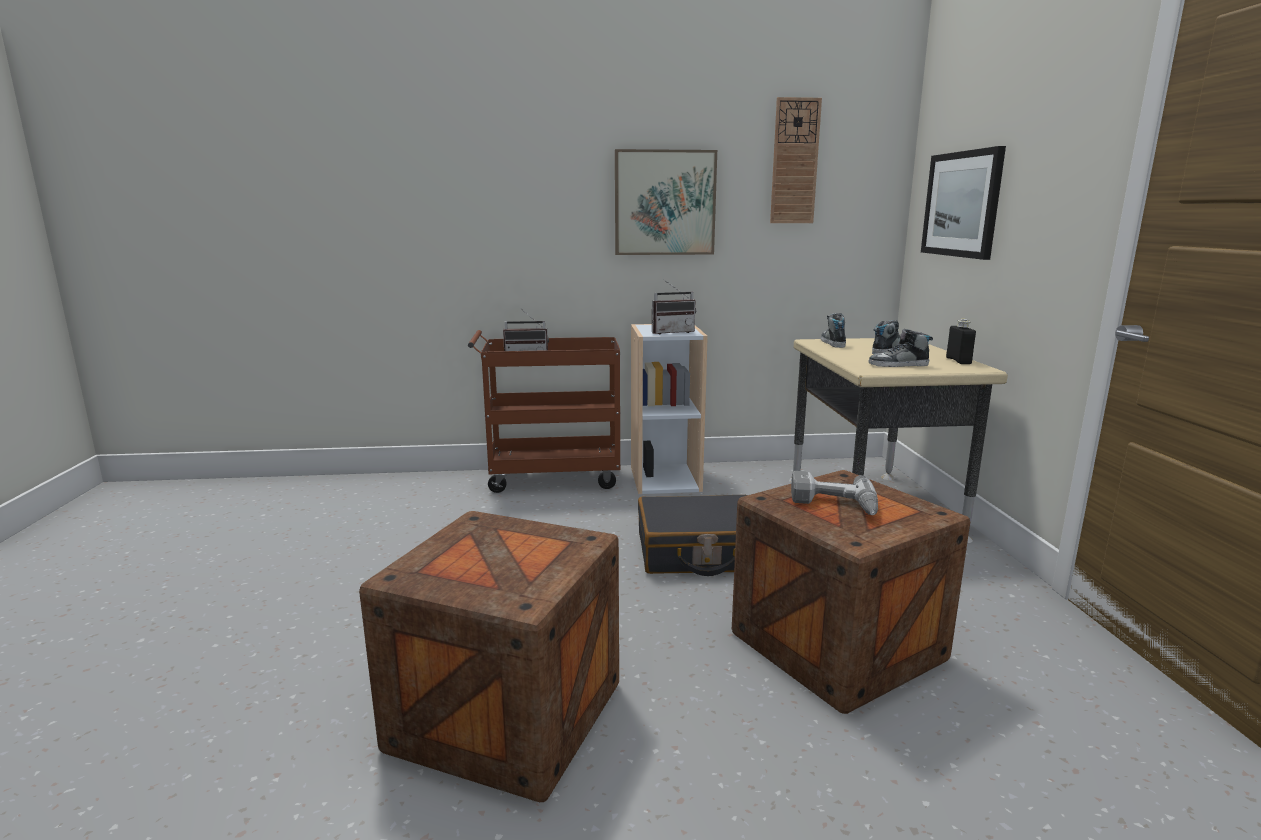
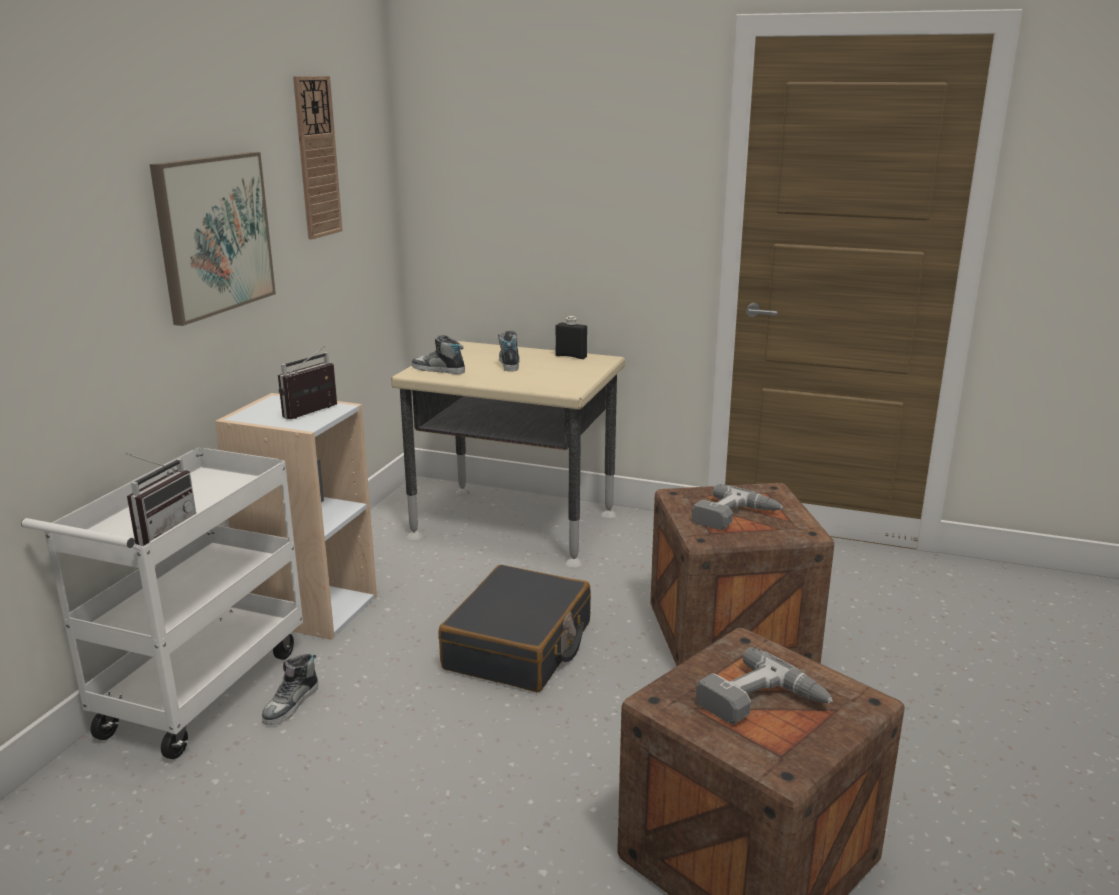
camera: 65 degrees left, 5 degrees up
(490, 556) = (762, 704): none -> power drill
(550, 481) = (200, 696): brown cart -> white cart
(671, 332) = (314, 414): radio -> radio turned 150 degrees counterclockwise
(898, 365) = (561, 376): shoe -> shoe (291, 704)
(962, 204) = (503, 199): picture -> none

